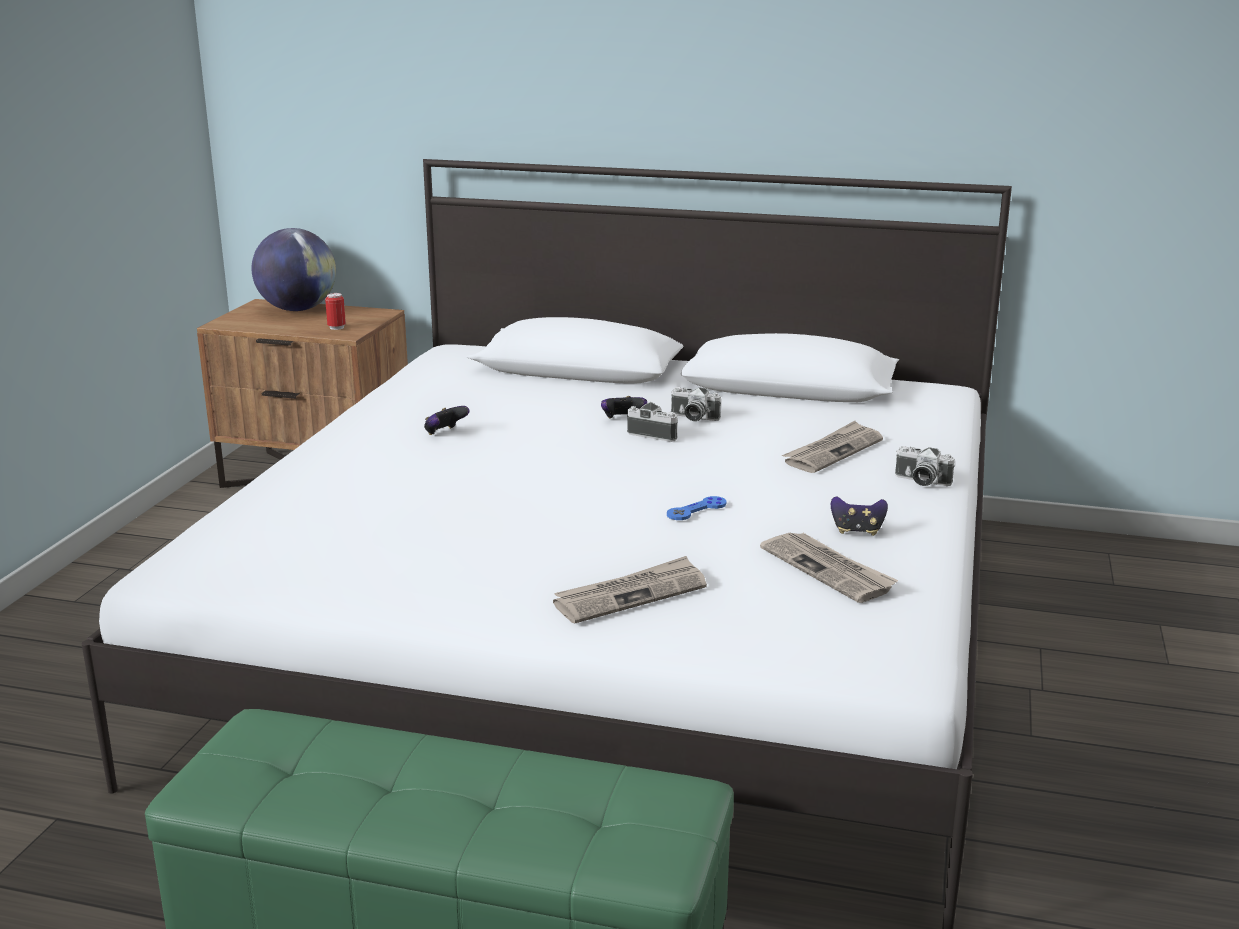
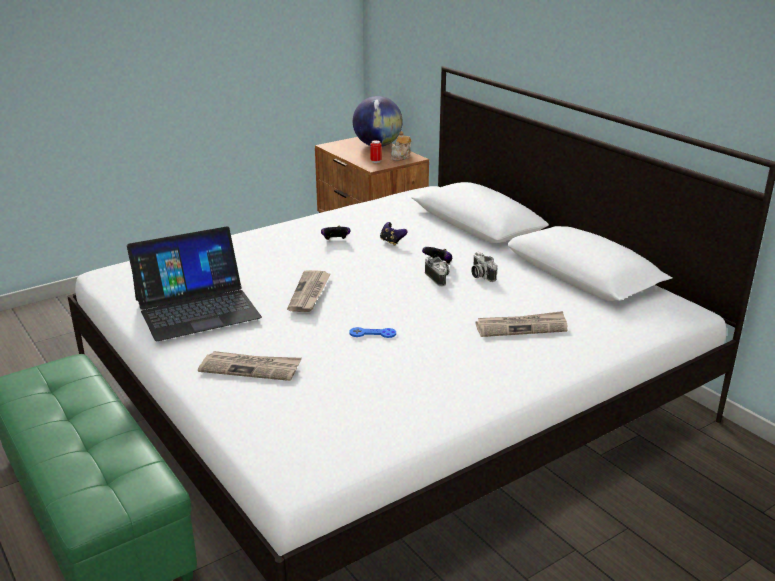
camera: 40 degrees right, 5 degrees up
(362, 315) = (401, 157): none -> teapot
(423, 559) = (197, 308): none -> laptop
(828, 570) = (371, 400): newspaper -> newspaper (310, 293)
(857, 531) = (434, 384): game controller -> game controller (392, 242)
(921, 481) = (538, 369): camera -> none

